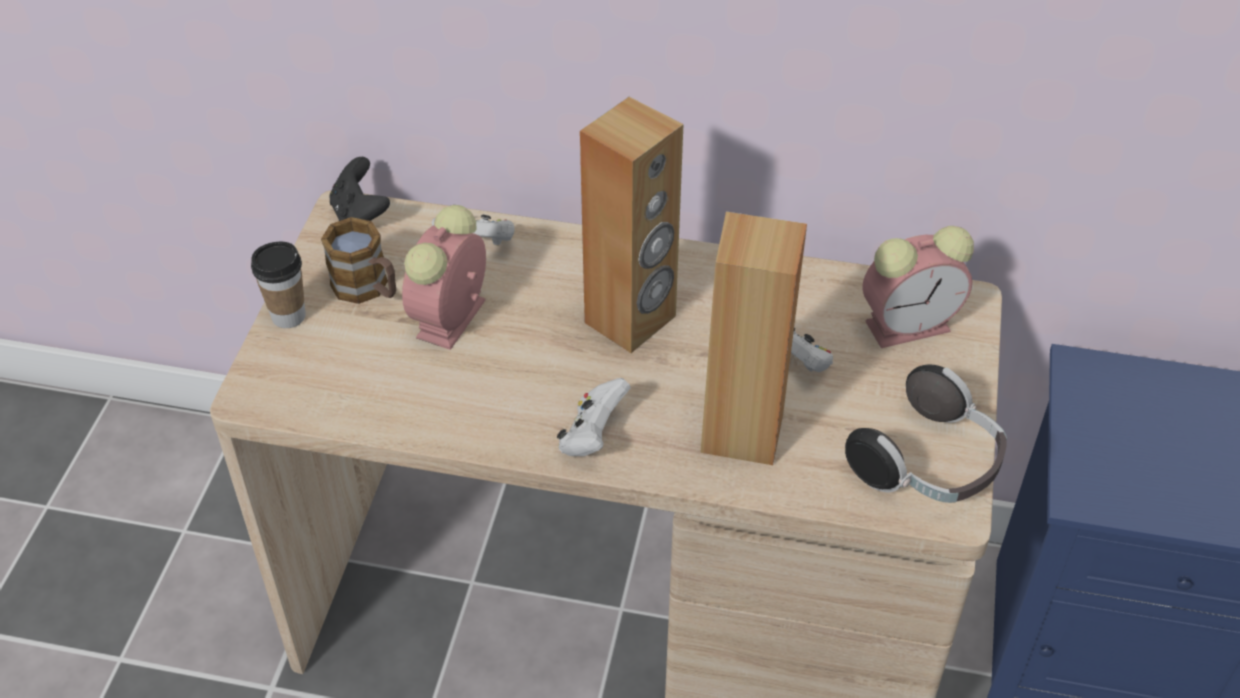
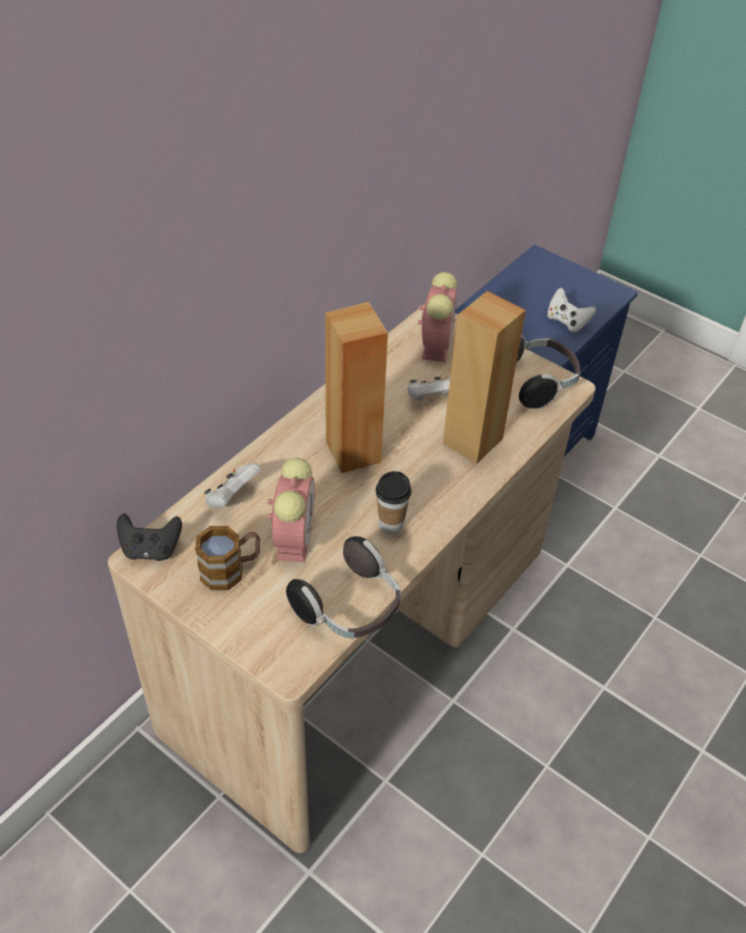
camera: 65 degrees left, 0 degrees up
(288, 316) = (225, 623): cup -> cup (391, 524)
(368, 414) = (350, 608): none -> headphones
(450, 321) = (294, 537): alarm clock -> alarm clock turned 135 degrees counterclockwise
(592, 436) = (436, 505): white game controller -> white game controller (567, 322)

